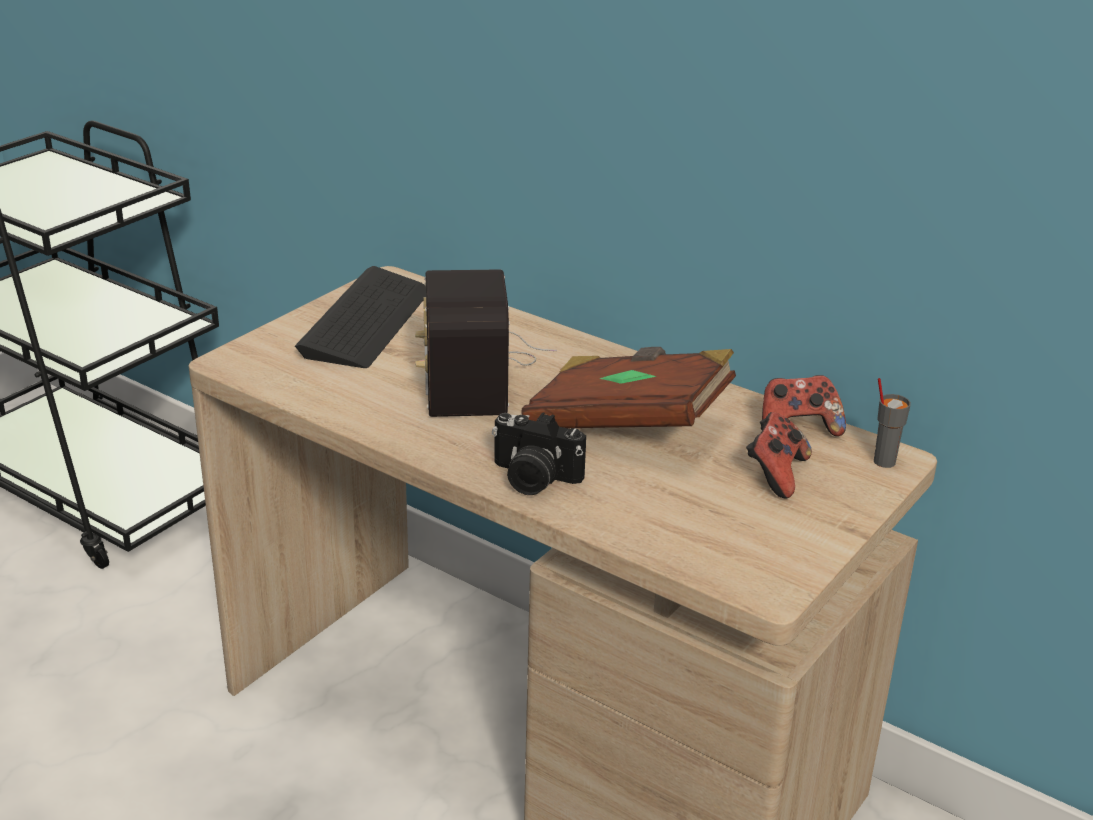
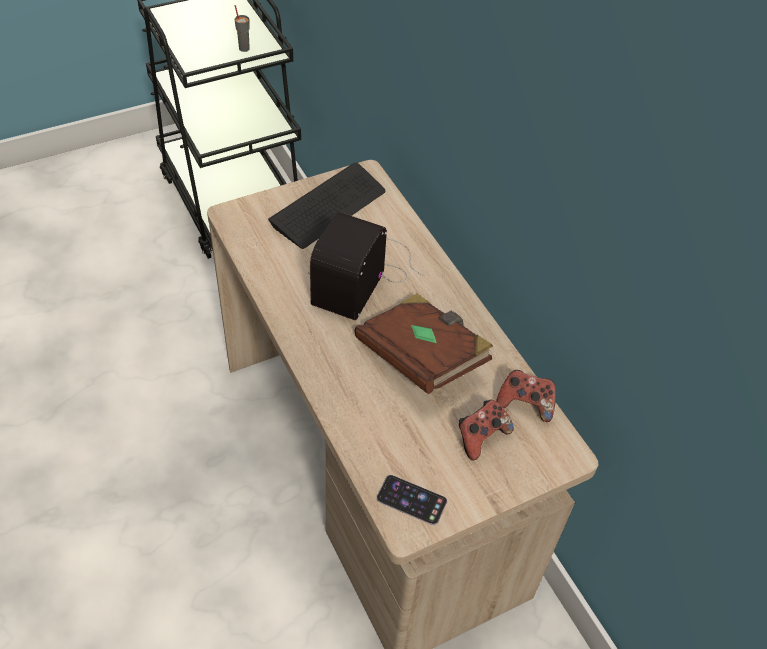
camera: 25 degrees right, 20 degrees up
(532, 479) = (334, 380): camera -> none
(749, 561) = (411, 500): none -> phone
(883, 461) = (559, 454): grey cup -> grey cup (244, 48)

